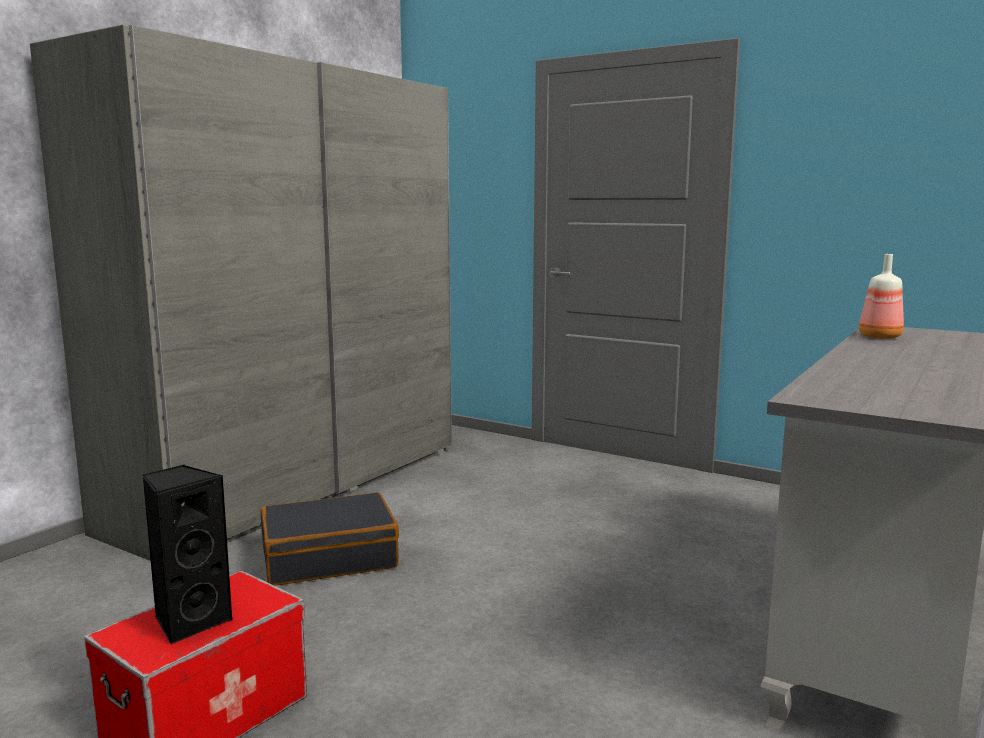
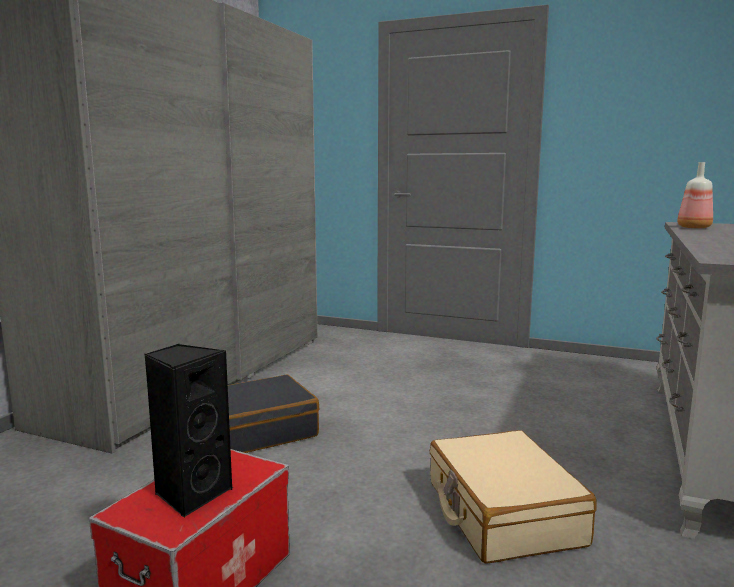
camera: 10 degrees left, 0 degrees up
(563, 676) = (502, 513): none -> beige suitcase

